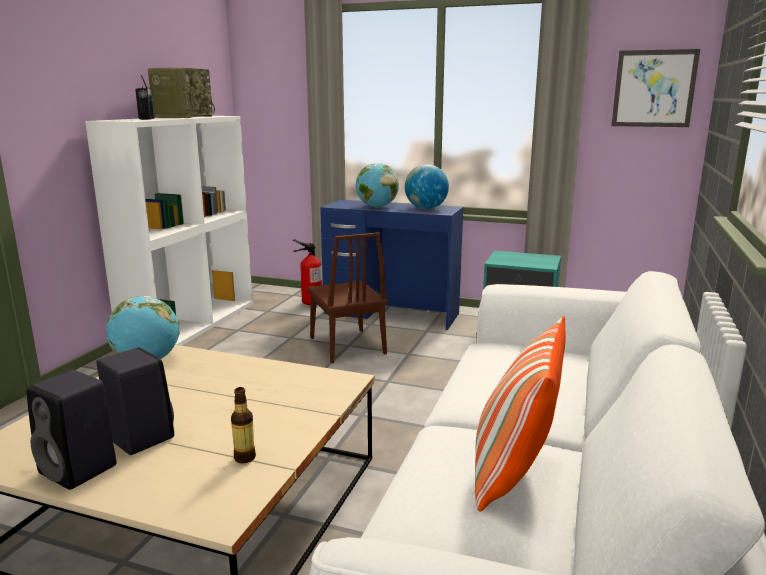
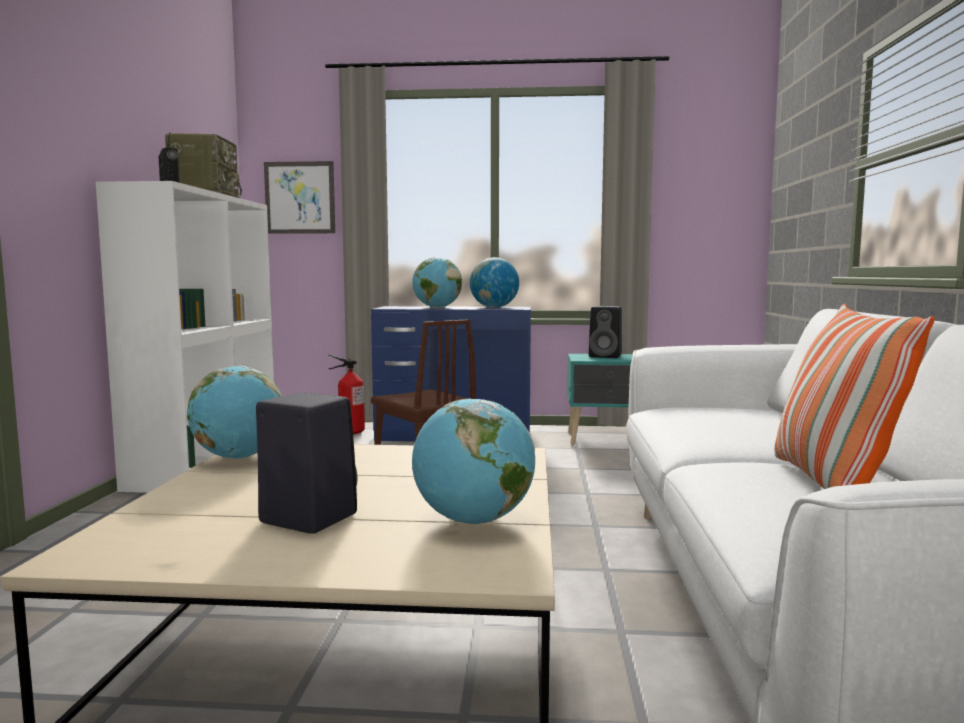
camera: 15 degrees left, 10 degrees down
(80, 470) = (252, 554): black speaker -> black speaker (606, 356)
(244, 458) = (473, 521): bottle -> globe
(654, 88) = (716, 180): picture -> picture (300, 197)

